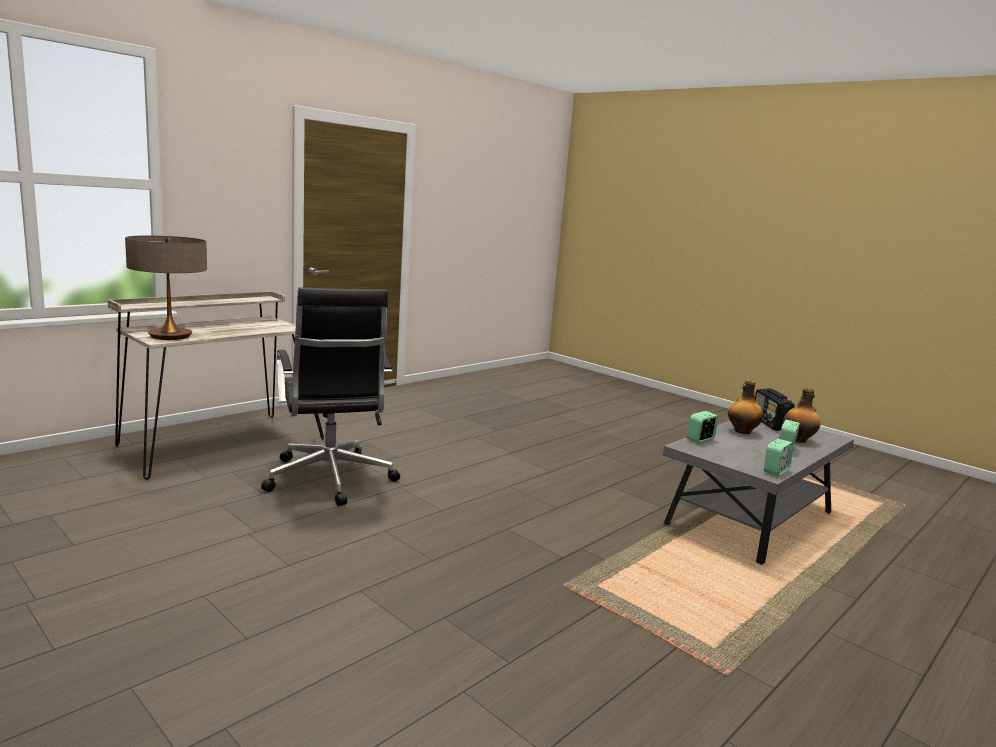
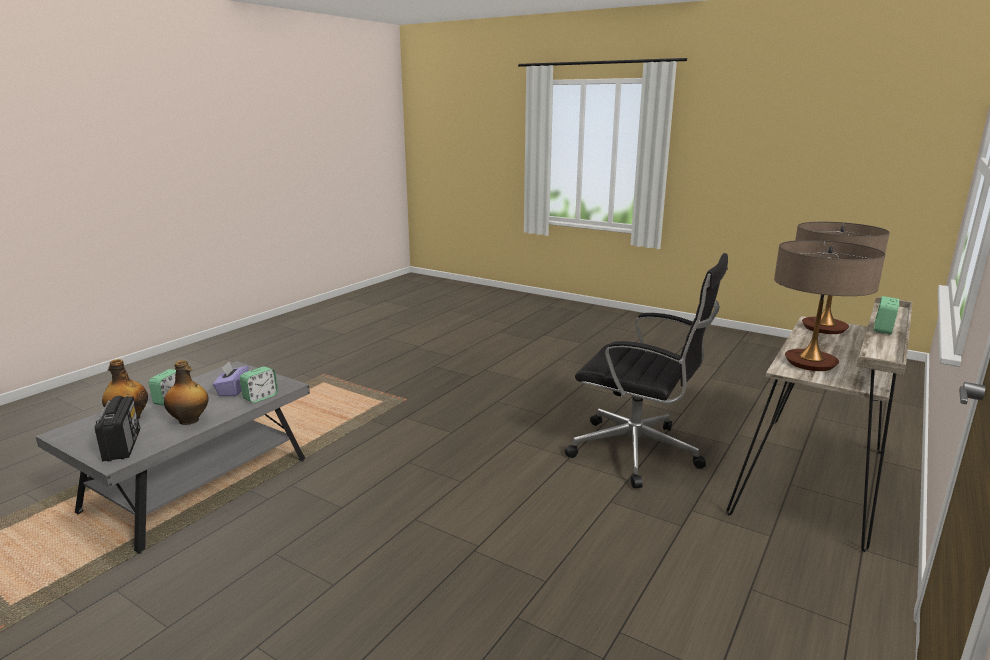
camera: 170 degrees right, 5 degrees up
(264, 327) = (810, 363): none -> table lamp
(330, 480) = (638, 453): black office chair -> black office chair turned 150 degrees clockwise
(736, 450) = (233, 390): none -> purple tissue box
(775, 471) = (222, 372): alarm clock -> alarm clock (883, 330)

